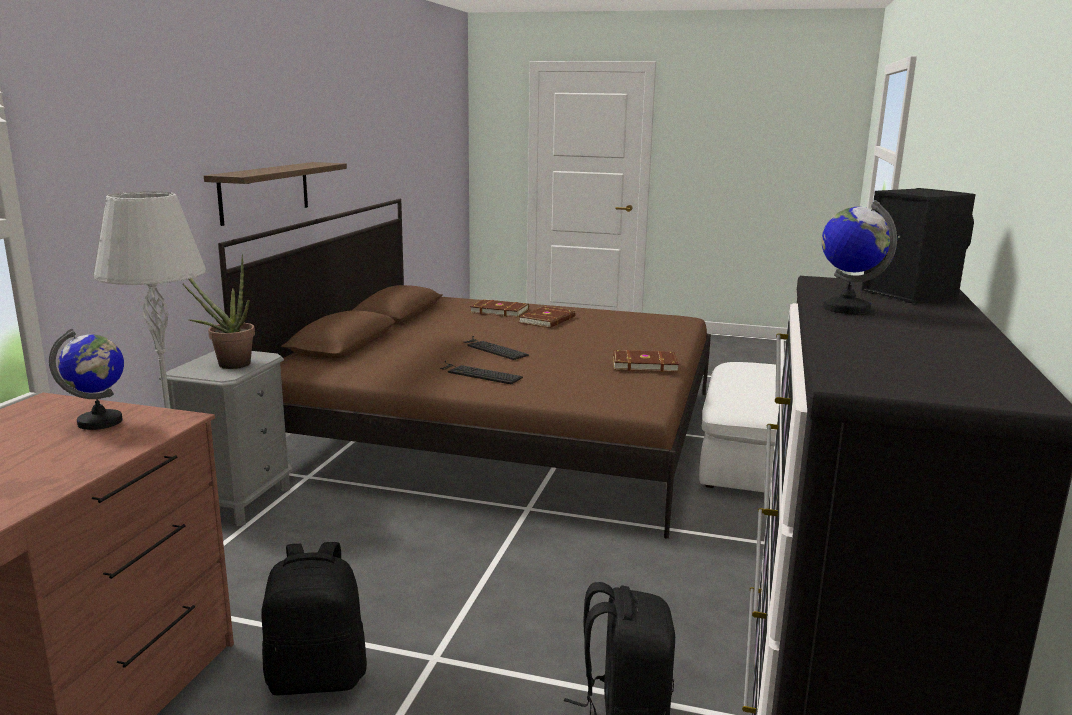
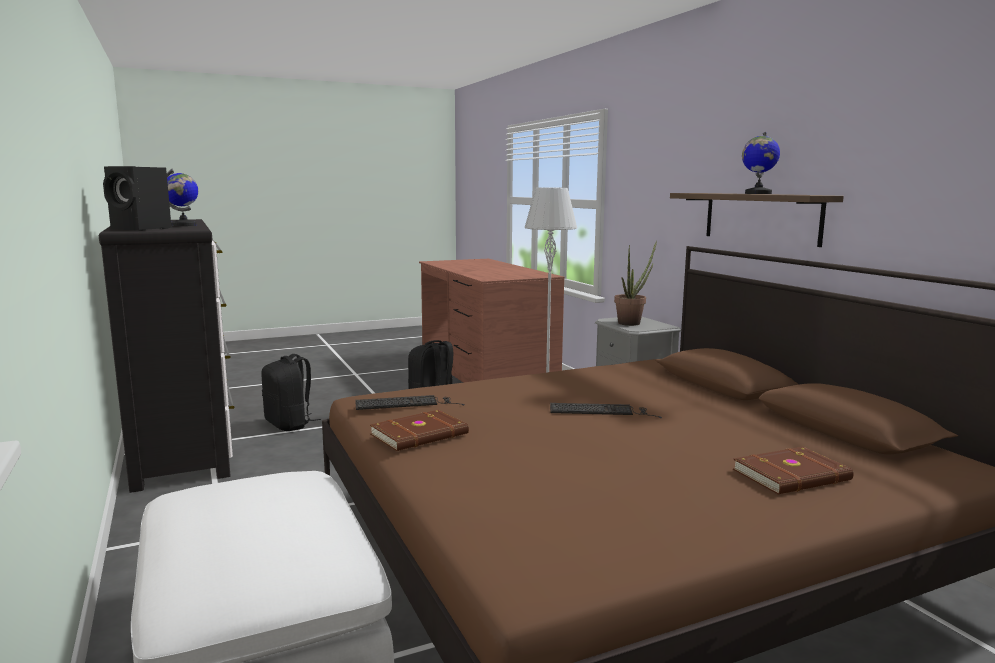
camera: 140 degrees right, 5 degrees down
(100, 422) = (507, 276): globe -> globe (757, 193)
(477, 373) = (542, 387): keyboard -> keyboard (406, 403)
(548, 320) = (686, 479): brown book -> none

